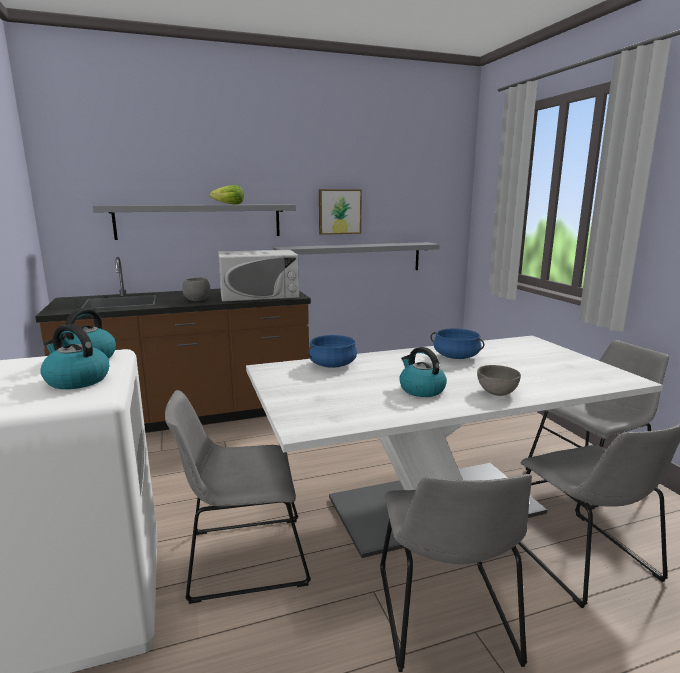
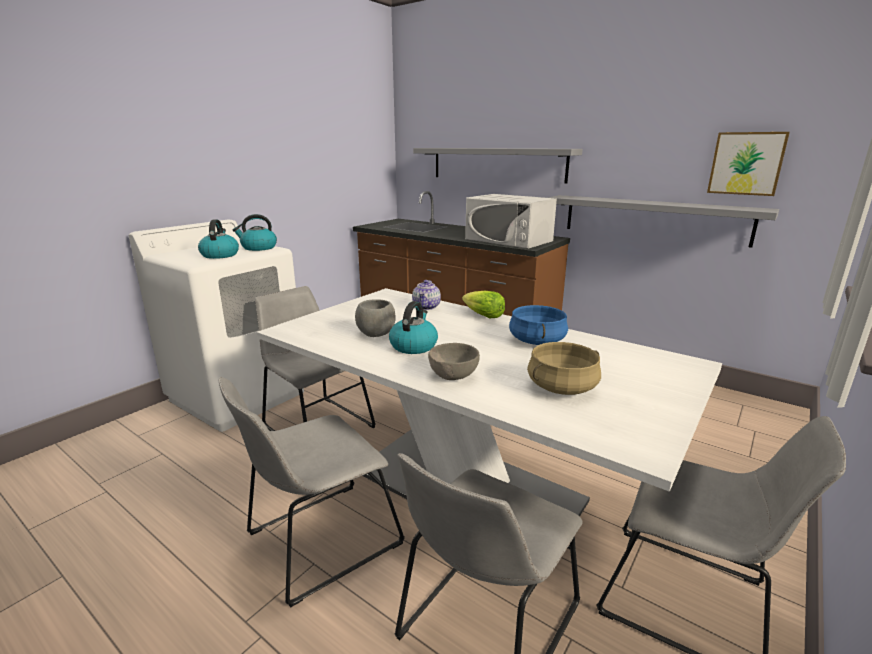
camera: 55 degrees right, 5 degrees up
(196, 300) = (455, 235): grey bowl -> grey bowl (375, 334)
(229, 204) = (513, 148): lettuce -> lettuce (483, 316)
(332, 365) = (426, 307): blue cooking pot -> teapot
(339, 211) = (642, 158): picture -> picture (746, 163)
(540, 372) = (562, 388): none -> beige cooking pot

